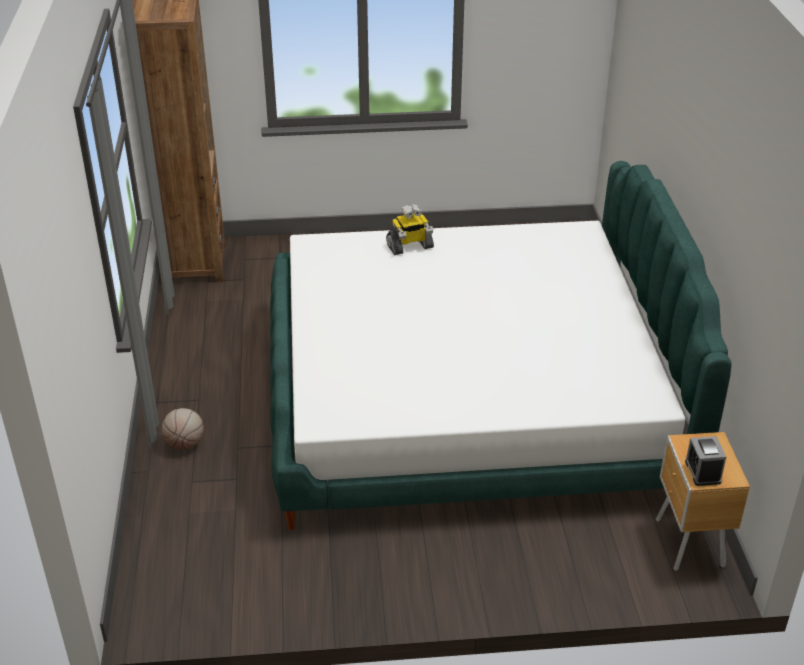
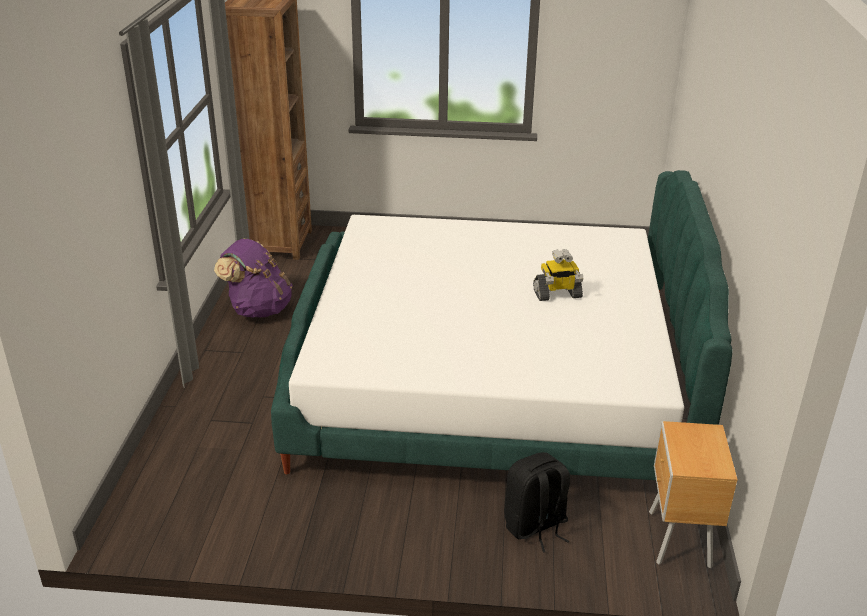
camera: 10 degrees right, 5 degrees down
(185, 444) = (216, 387): basketball -> none
(198, 347) = (258, 309): none -> purple backpack
(410, 247) = (457, 233): toy robot -> toy robot (557, 294)
(552, 550) = (535, 527): none -> black backpack
(702, 472) = (690, 459): alarm clock -> none

